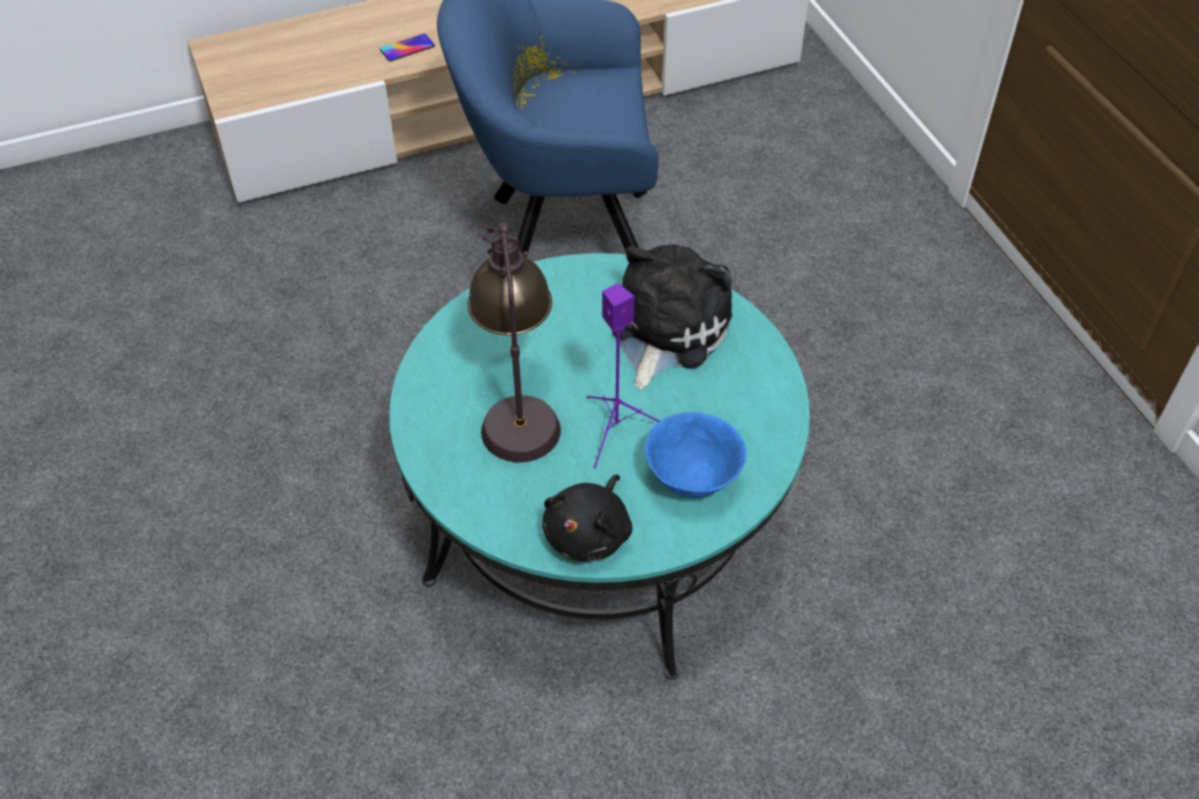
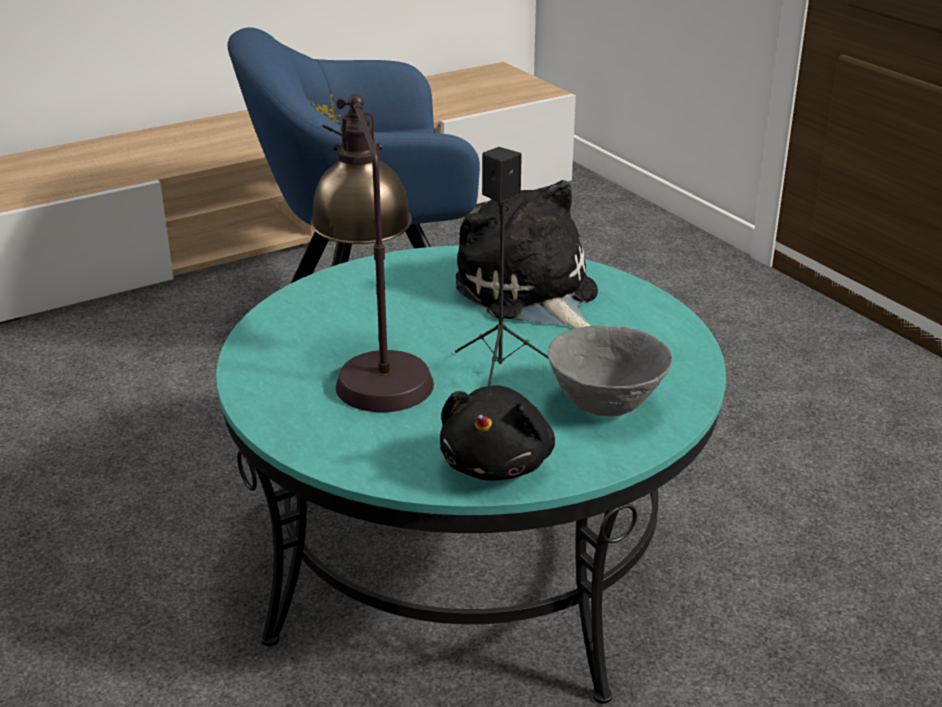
camera: 10 degrees left, 20 degrees down
(407, 48) = (180, 157): phone -> none
(617, 429) = (501, 373): purple speaker -> black speaker
(666, 330) = (529, 294): plush toy -> plush toy turned 45 degrees counterclockwise
(693, 480) = (607, 406): blue bowl -> grey bowl

